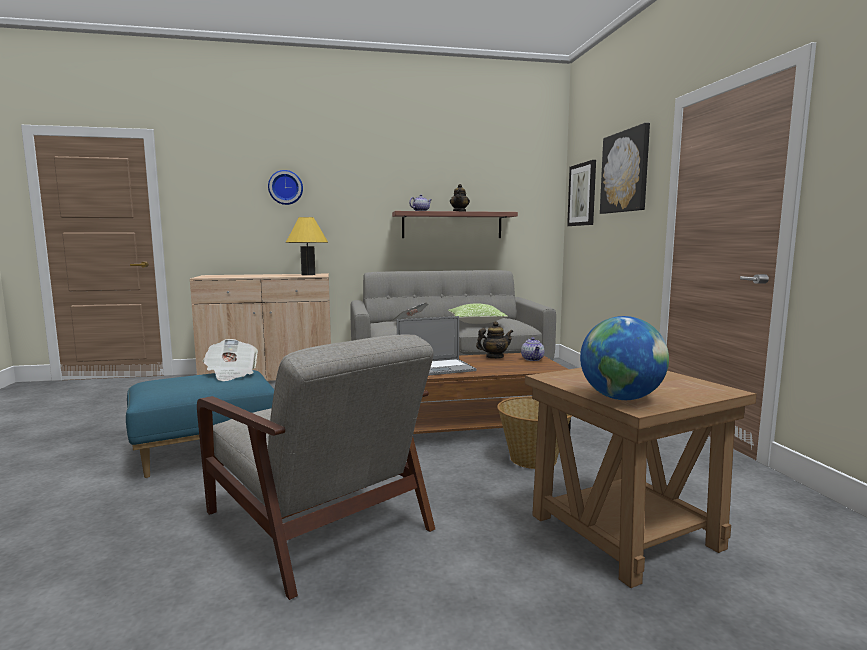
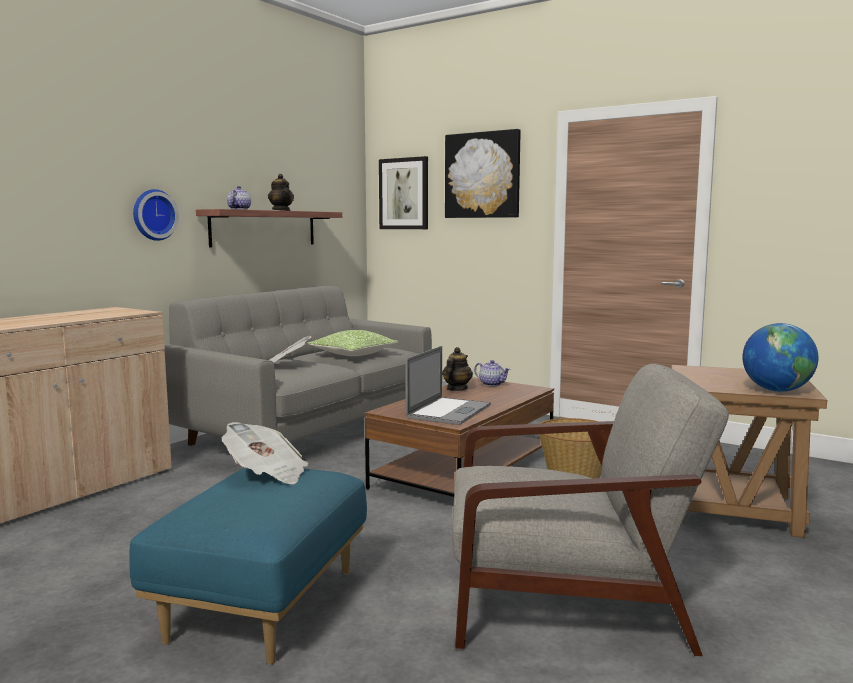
camera: 45 degrees left, 0 degrees up
(285, 187) = (41, 165): wall clock -> wall clock (153, 215)
(308, 274) = (105, 311): yellow table lamp -> none

